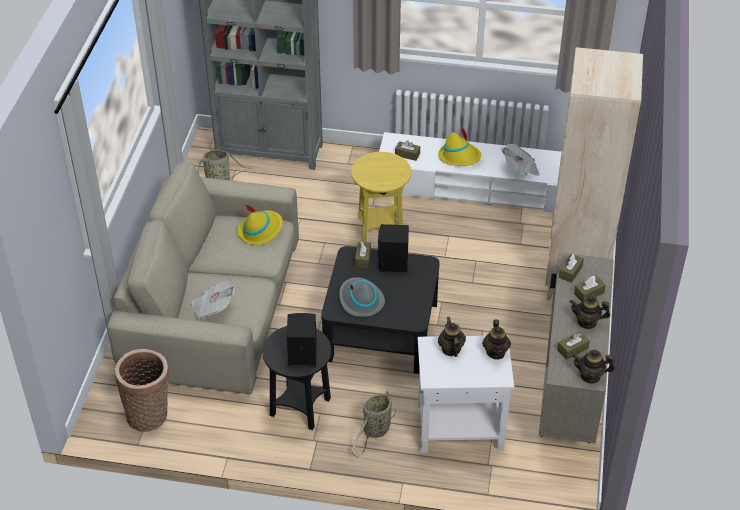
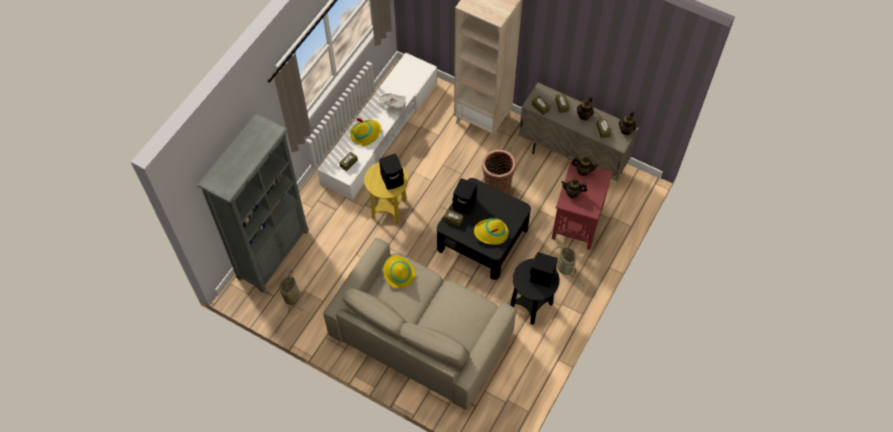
camera: 70 degrees left, 15 degrees up
(149, 414) = (505, 398): basket -> basket (496, 187)
(213, 308) = (460, 323): newspaper -> none
(360, 300) = (491, 233): grey hat -> yellow hat
(383, 176) = (393, 179): none -> black speaker
(460, 426) = (577, 222): white side table -> red side table

